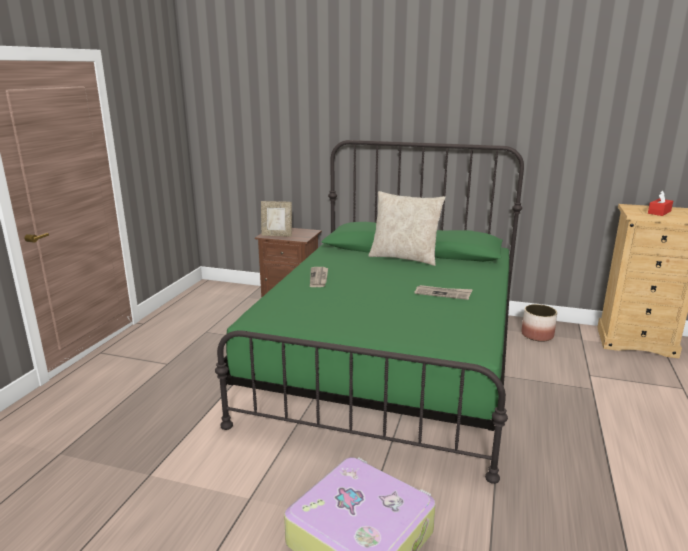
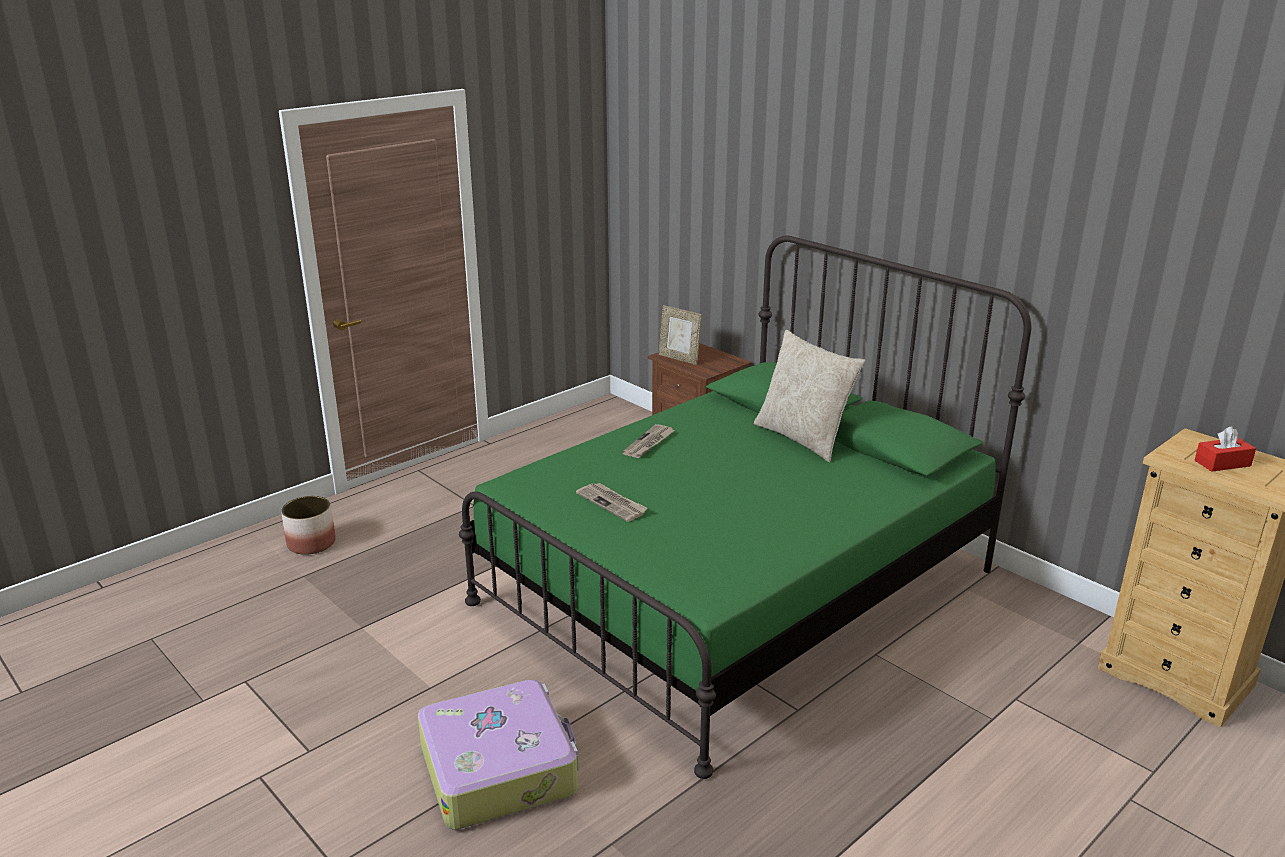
camera: 30 degrees right, 5 degrees up
(443, 293) = (778, 509): newspaper -> newspaper (612, 503)
(537, 335) = (1008, 613): planter -> planter (311, 543)

